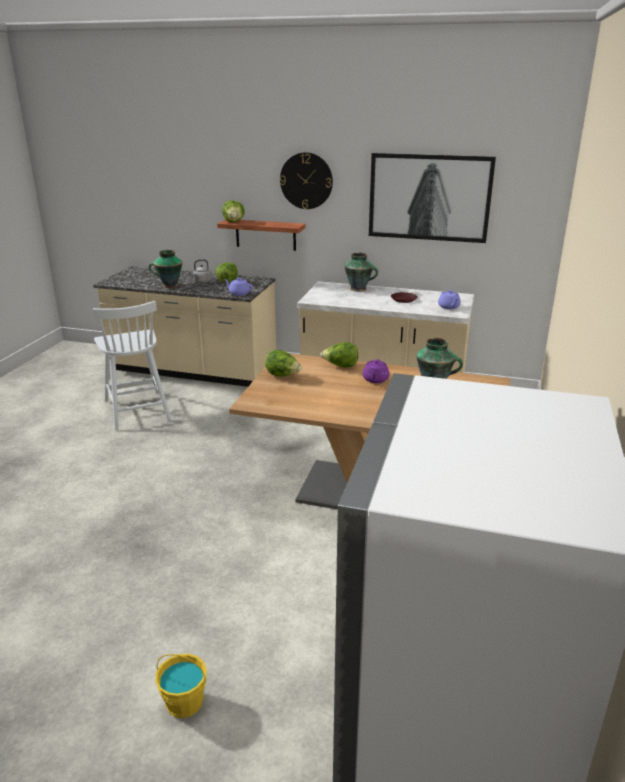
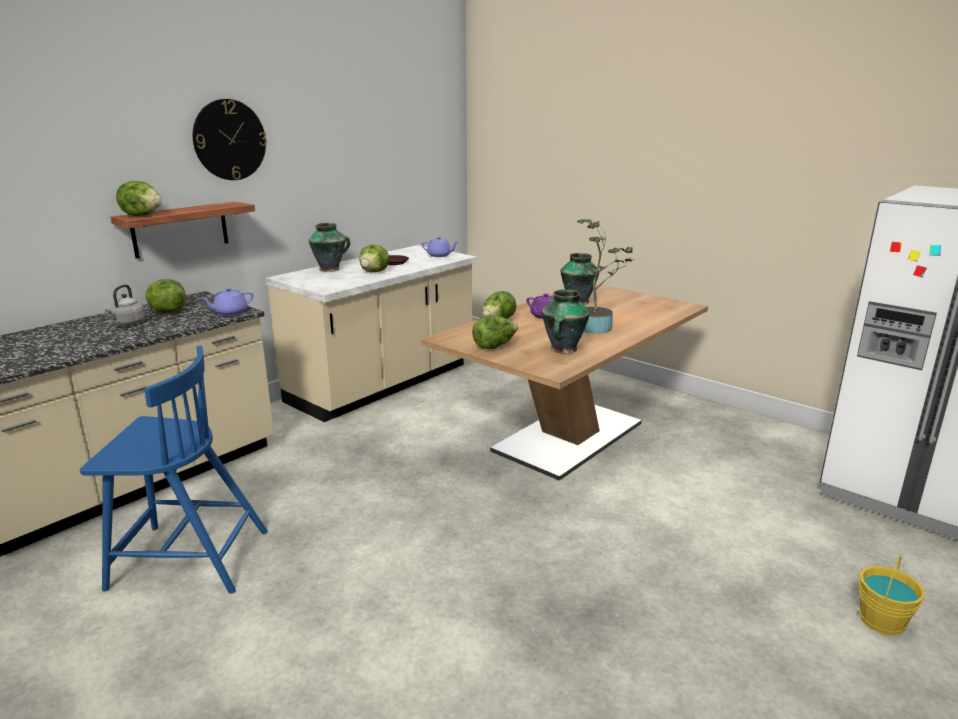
camera: 65 degrees left, 5 degrees down
(137, 409) = (187, 559): white chair -> blue chair
(169, 285) = (97, 342): vase -> vase (563, 350)
(368, 301) = (375, 272): none -> lettuce
(369, 403) = (598, 327): none -> potted plant
(429, 197) = (366, 146): picture -> none

